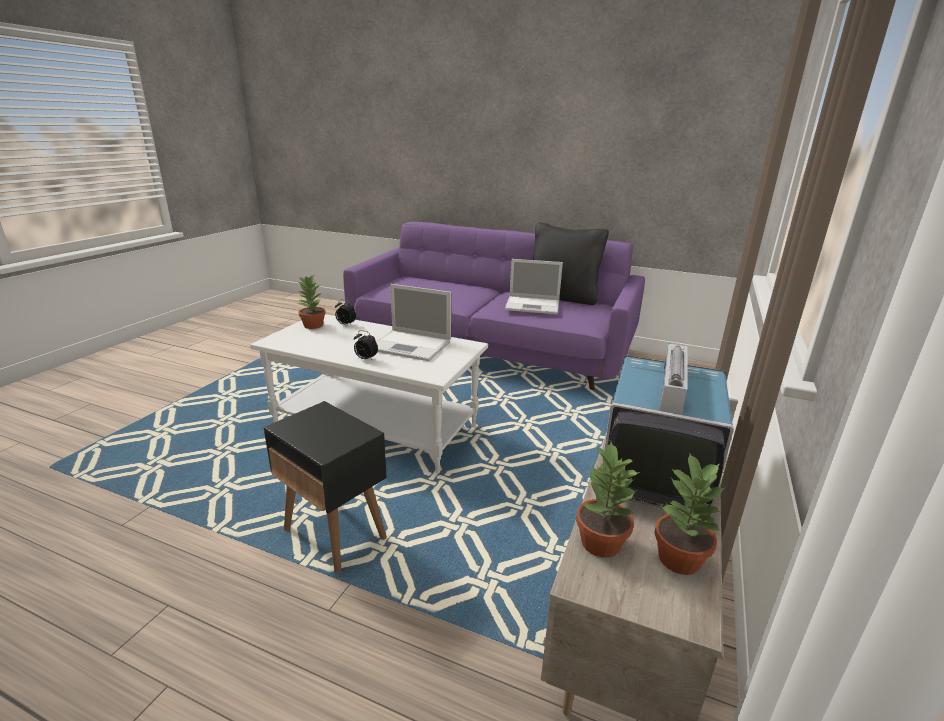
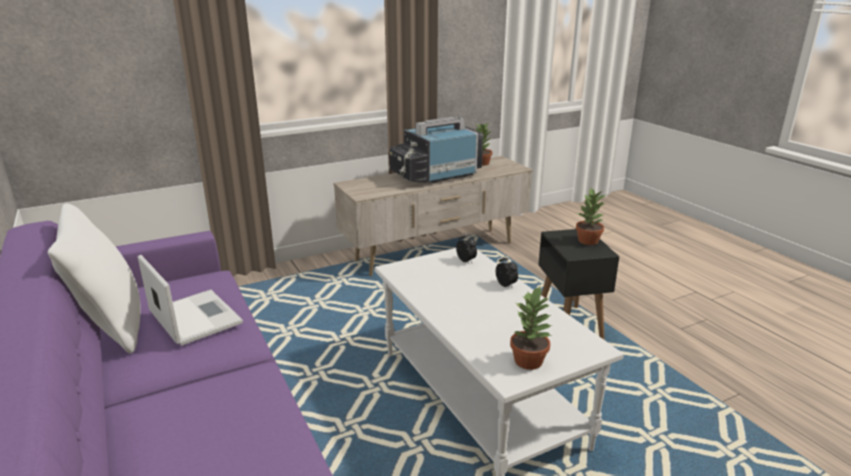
camera: 140 degrees left, 0 degrees up
(345, 324) = (485, 347): alarm clock -> alarm clock (466, 261)
(412, 346) = (447, 286): laptop -> none
(561, 297) = (111, 326): black pillow -> white pillow
(600, 542) = (500, 170): potted plant -> potted plant (588, 241)

